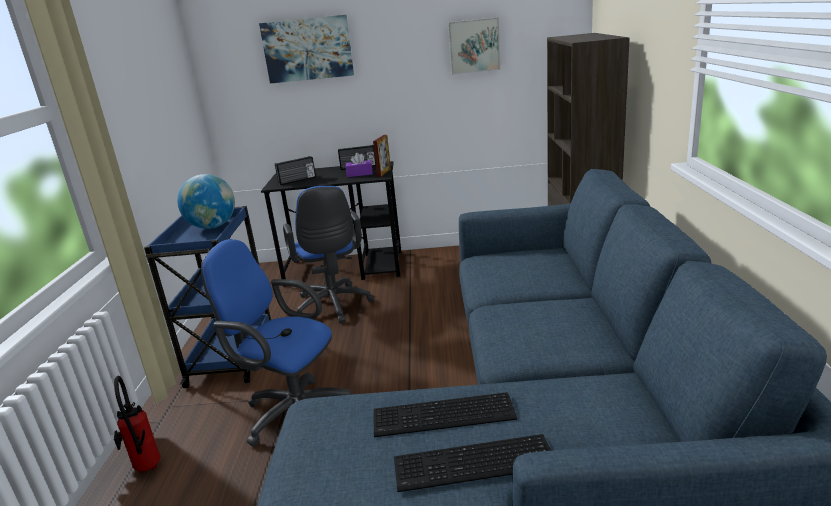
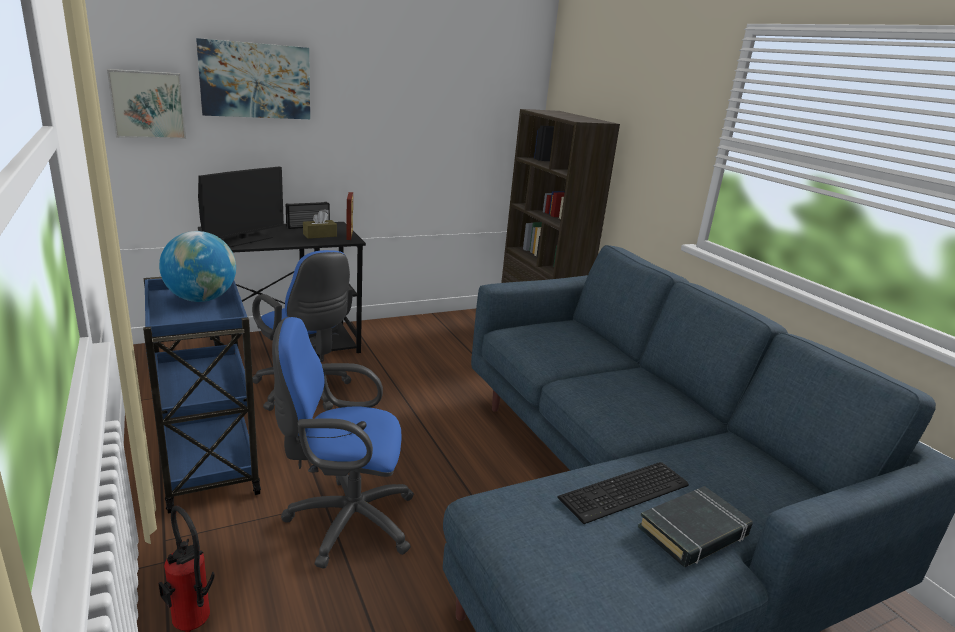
camera: 30 degrees left, 0 degrees up
(297, 180) = (244, 240): radio -> monitor
(359, 174) = (320, 235): purple tissue box -> brown tissue box
(474, 46) = (440, 105): picture -> picture (148, 104)
(475, 464) = (694, 532): keyboard -> black book

